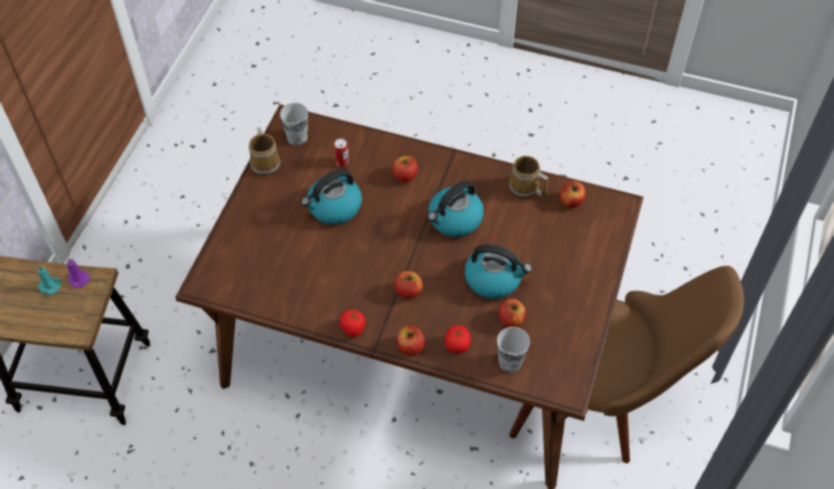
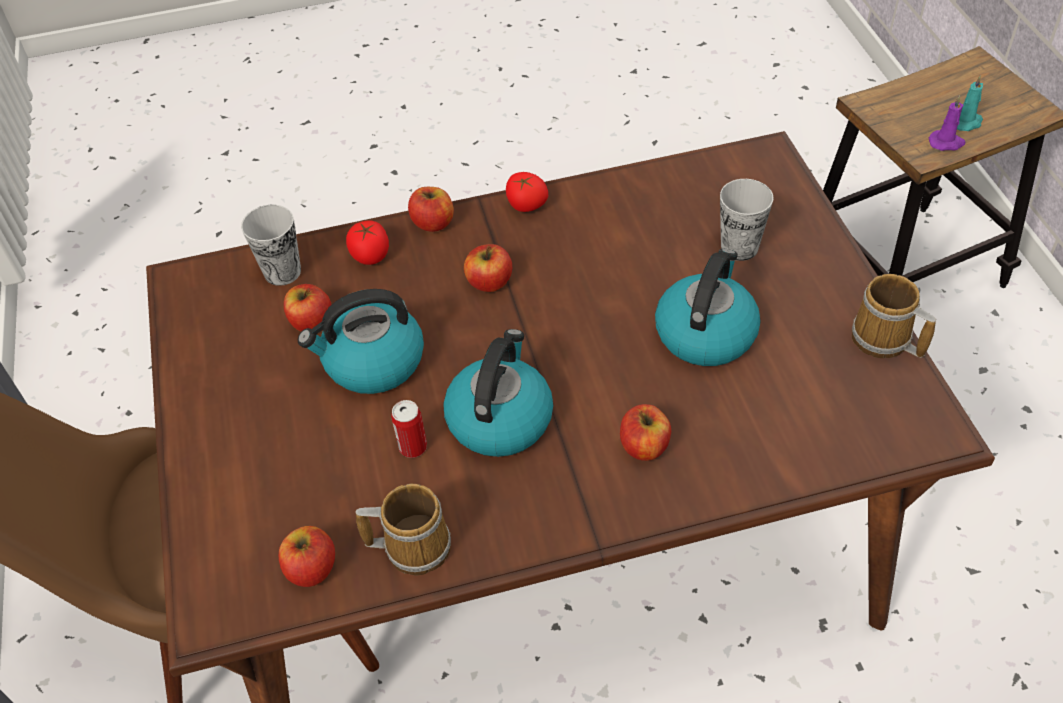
camera: 150 degrees right, 5 degrees down
(297, 138) = (887, 408): cup -> cup (739, 247)
(342, 162) = (769, 410): can -> can (413, 447)

